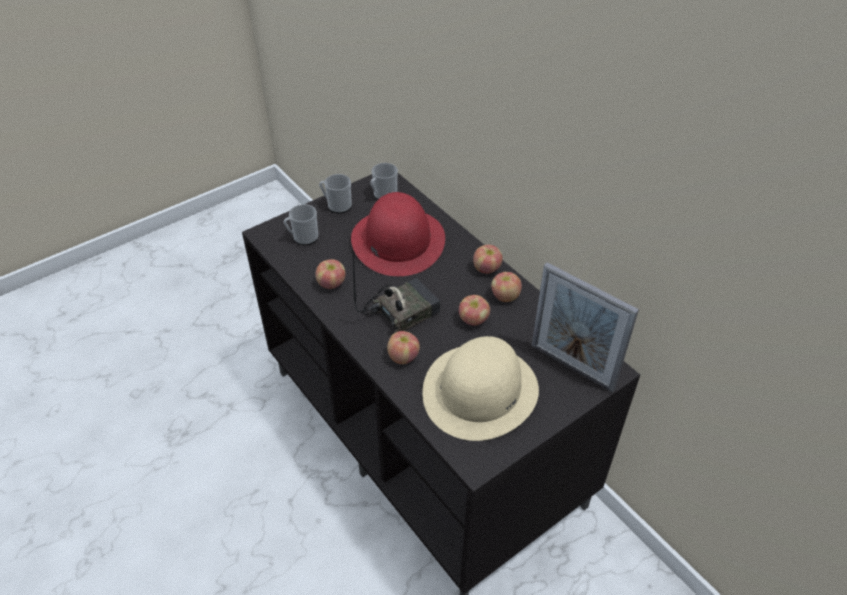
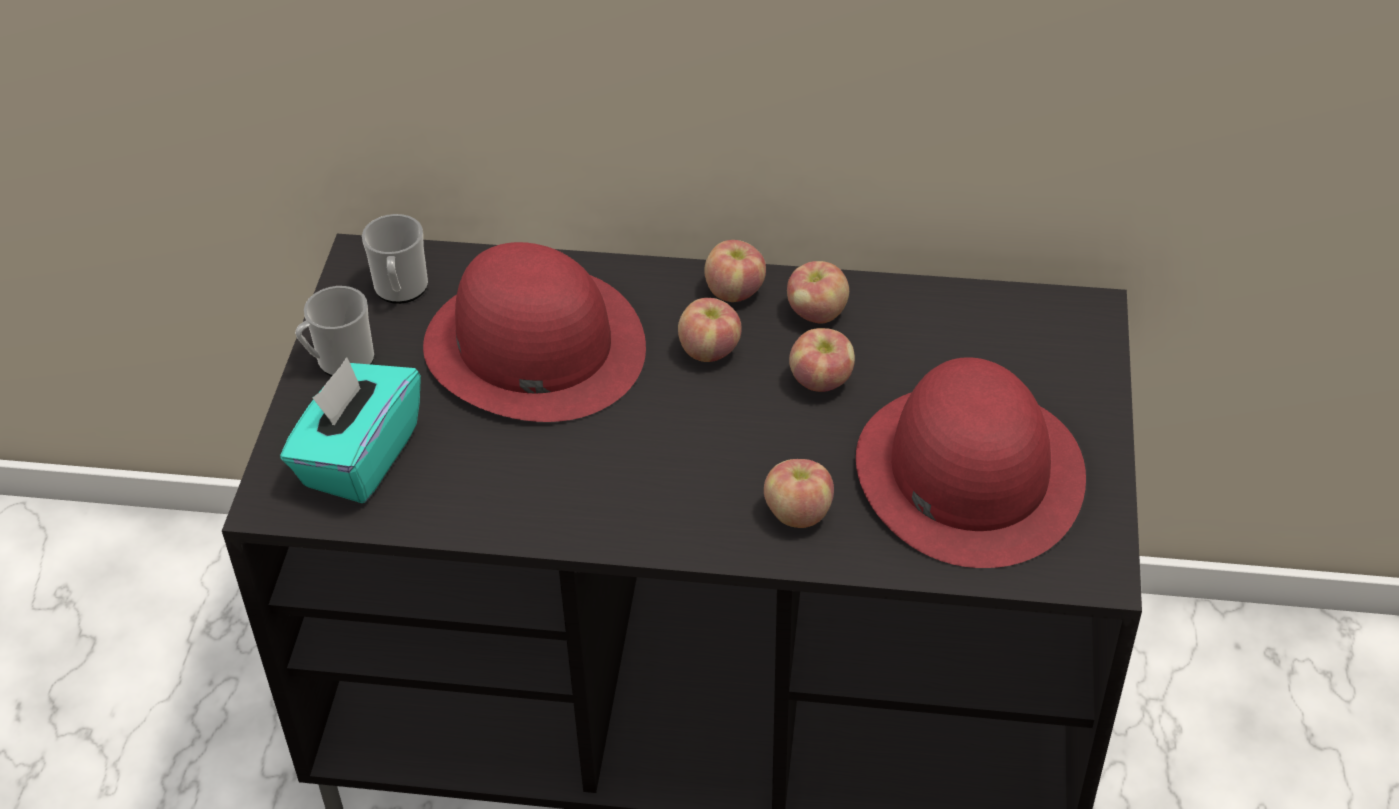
camera: 45 degrees left, 0 degrees up
(303, 238) = (359, 457): mug -> turquoise tissue box
(331, 283) = (523, 493): apple -> apple (709, 350)
(401, 310) = (696, 448): radio -> none
(480, 390) = (968, 471): beige hat -> red hat
(572, 367) = (1036, 345): picture frame -> none

